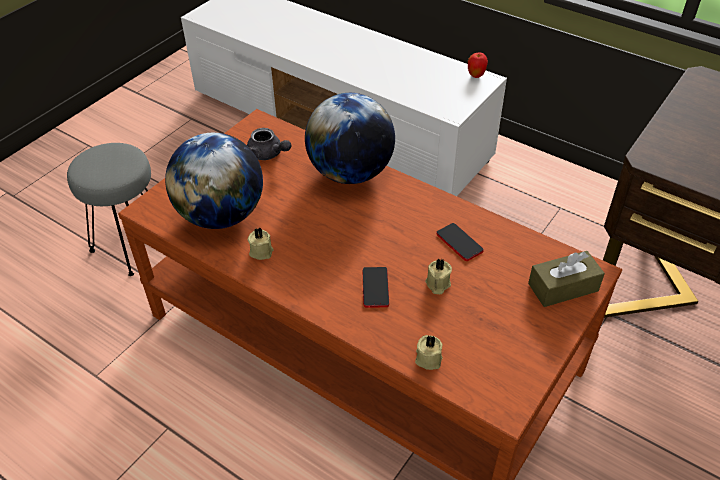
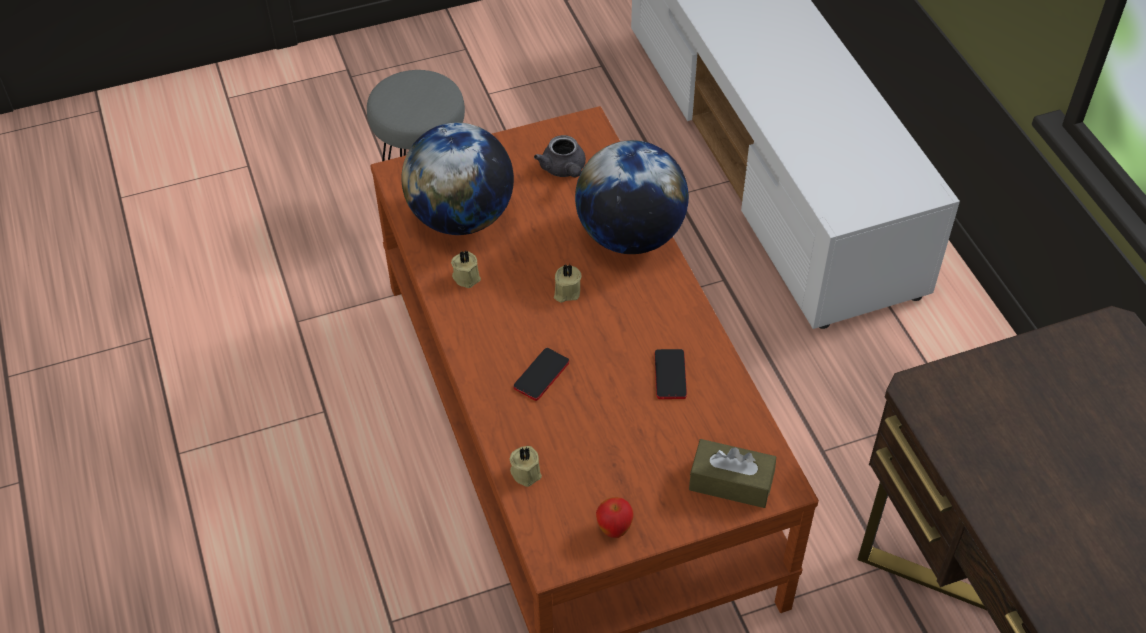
camera: 35 degrees right, 5 degrees up
(437, 284) = (604, 406): beige candle -> beige candle (566, 292)
(476, 75) = (921, 179): apple -> apple (614, 530)

